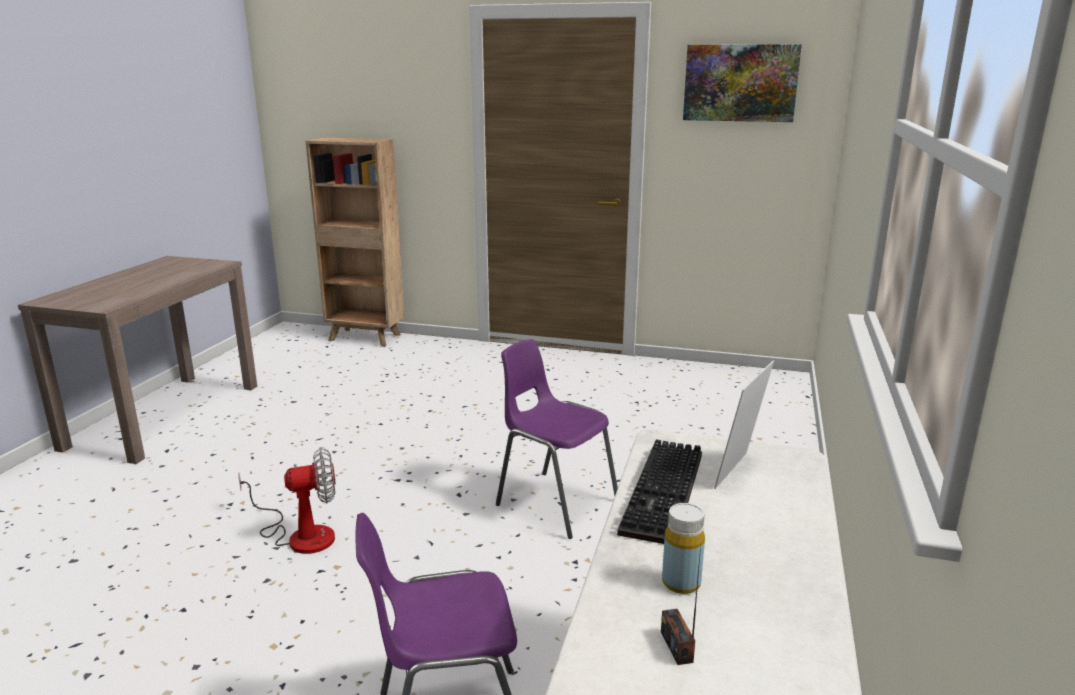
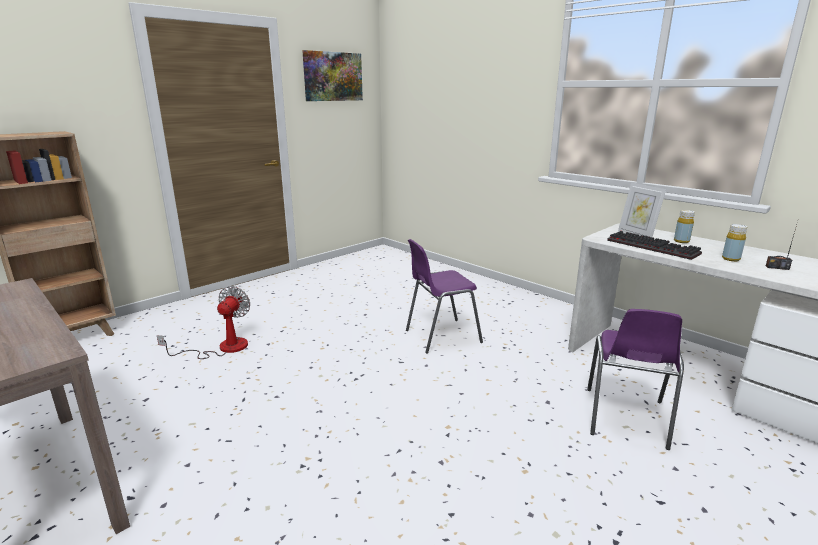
camera: 60 degrees left, 0 degrees up
(300, 535) = (391, 435): fan -> fan (222, 348)
(758, 521) = (681, 241): none -> yellow bottle

